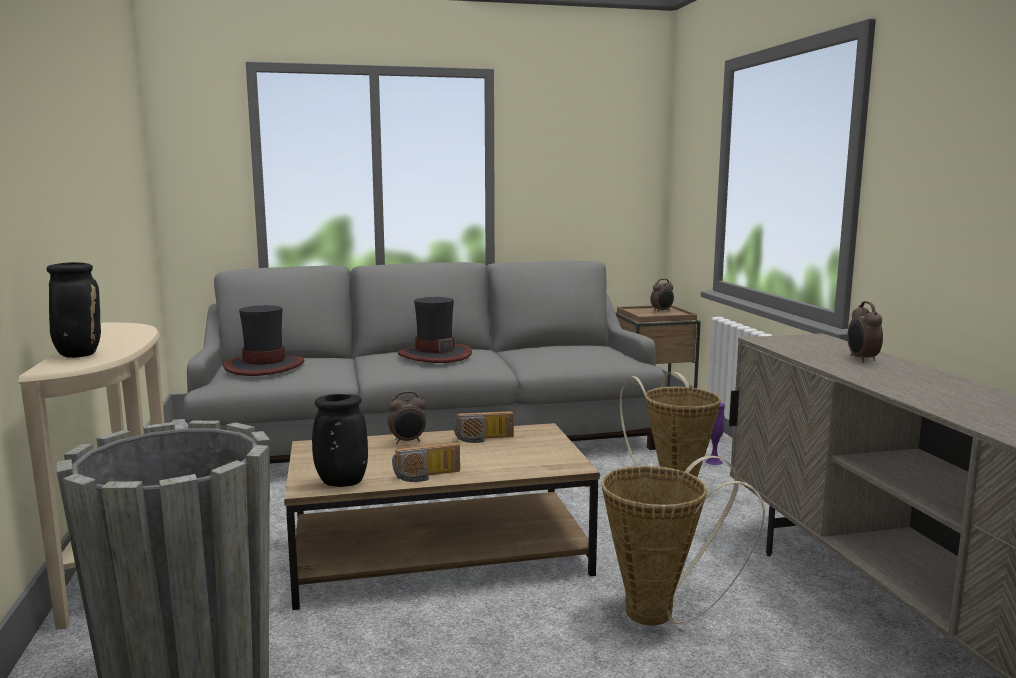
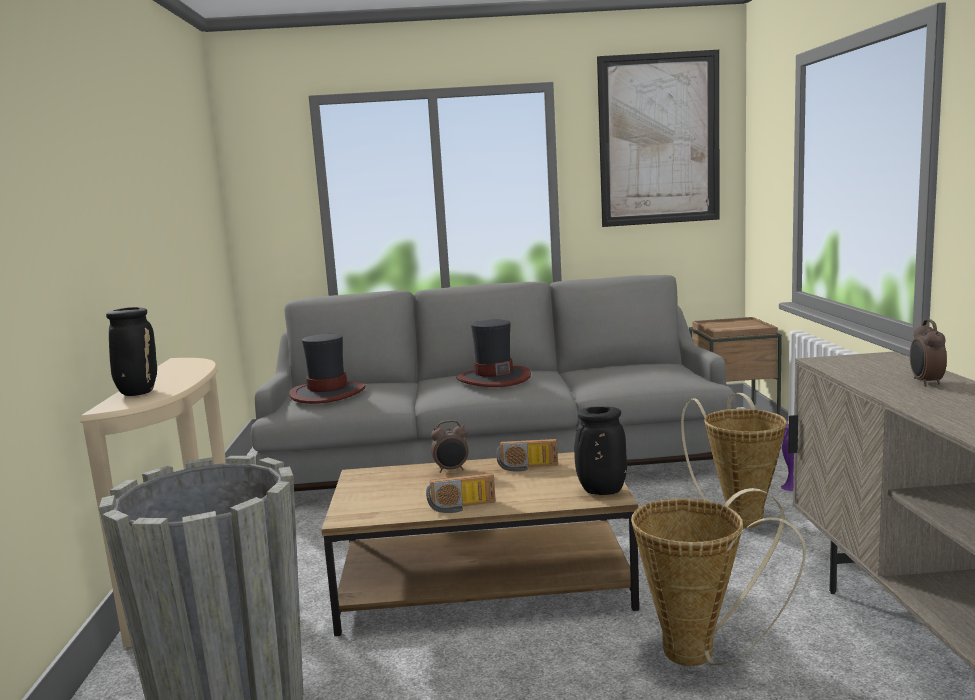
camera: 10 degrees right, 0 degrees up
(340, 483) = (377, 513): black vase -> black vase (600, 491)
(591, 132) = (659, 139): none -> picture
(662, 311) = (740, 324): alarm clock -> none

